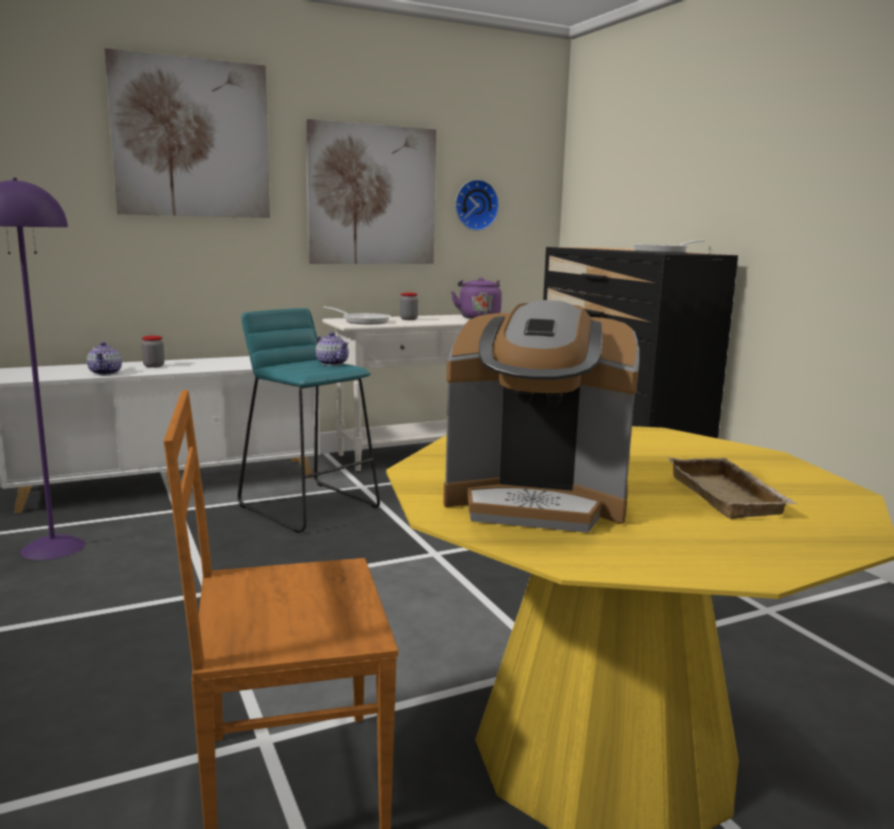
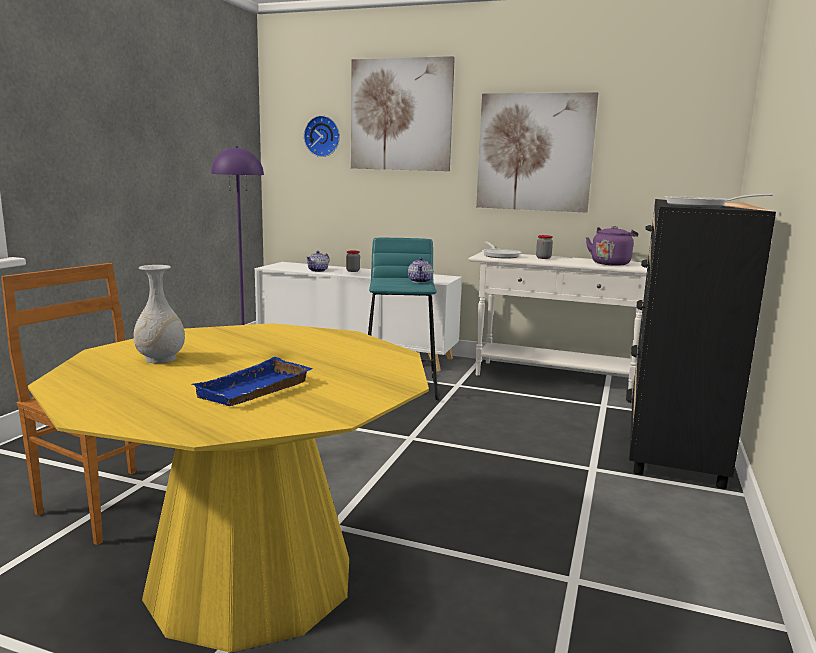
camera: 45 degrees right, 0 degrees up
(475, 205) = (637, 159): wall clock -> wall clock (323, 136)
(536, 501) = (161, 359): coffee machine -> white vase
(730, 496) = (255, 391): beige tray -> blue tray

